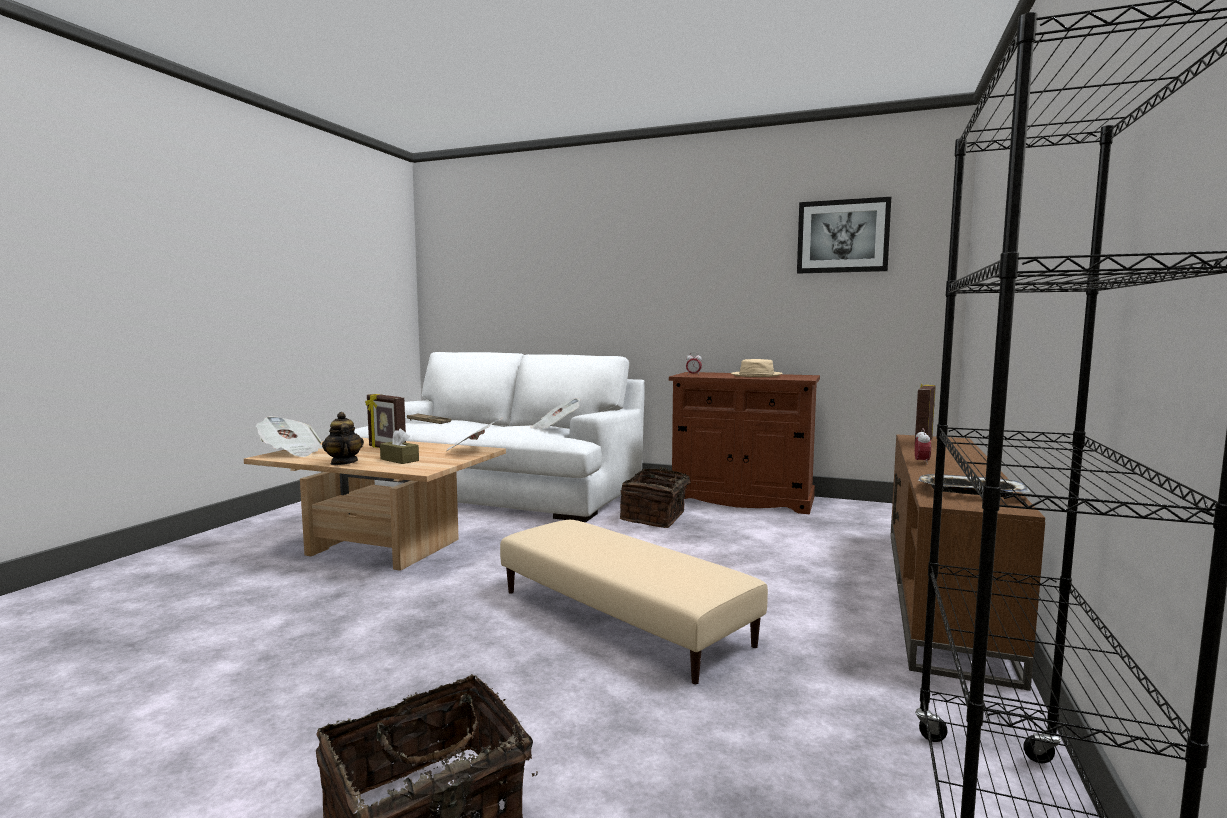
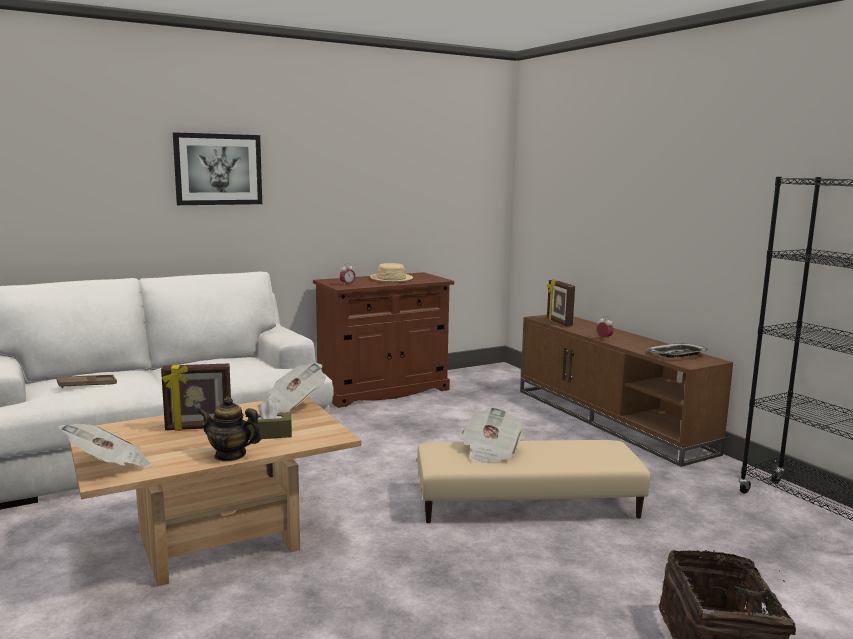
camera: 50 degrees left, 5 degrees up
(555, 427) = (253, 360): newspaper -> newspaper (491, 452)
(655, 517) = (364, 425): basket -> none
(842, 236) = (435, 154): picture -> picture (218, 169)

